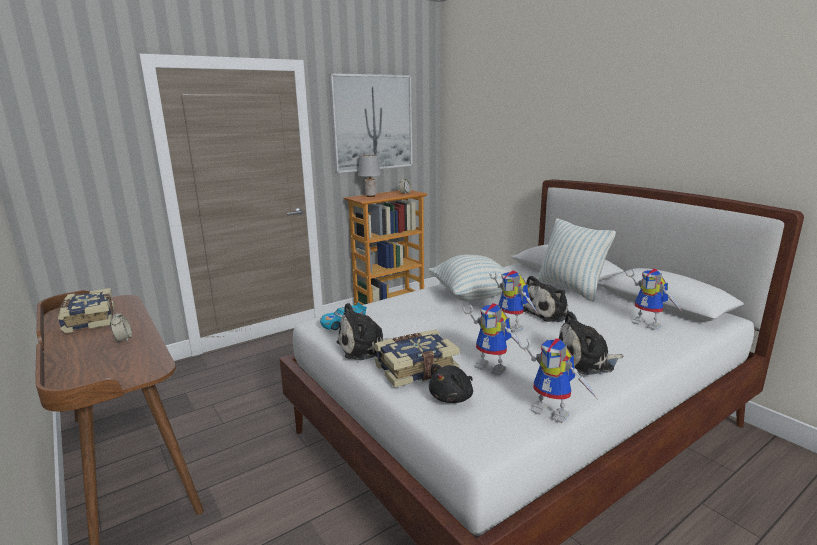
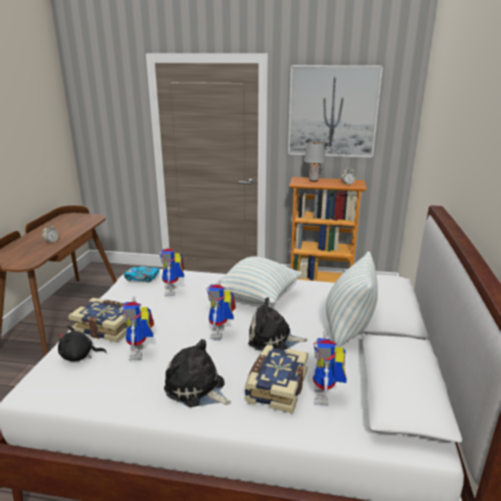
camera: 45 degrees right, 5 degrees up
(88, 320) = (63, 225): book -> book (275, 386)
(366, 347) = (118, 300): plush toy -> none
(554, 411) = (96, 402): toy robot -> toy robot (173, 292)

